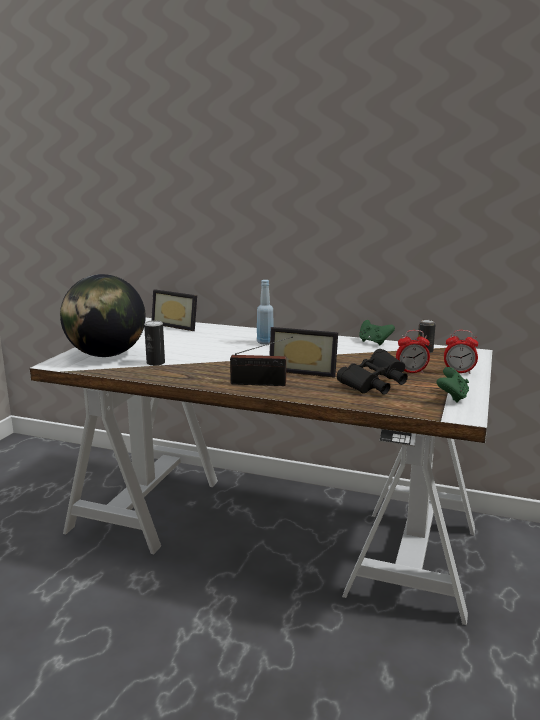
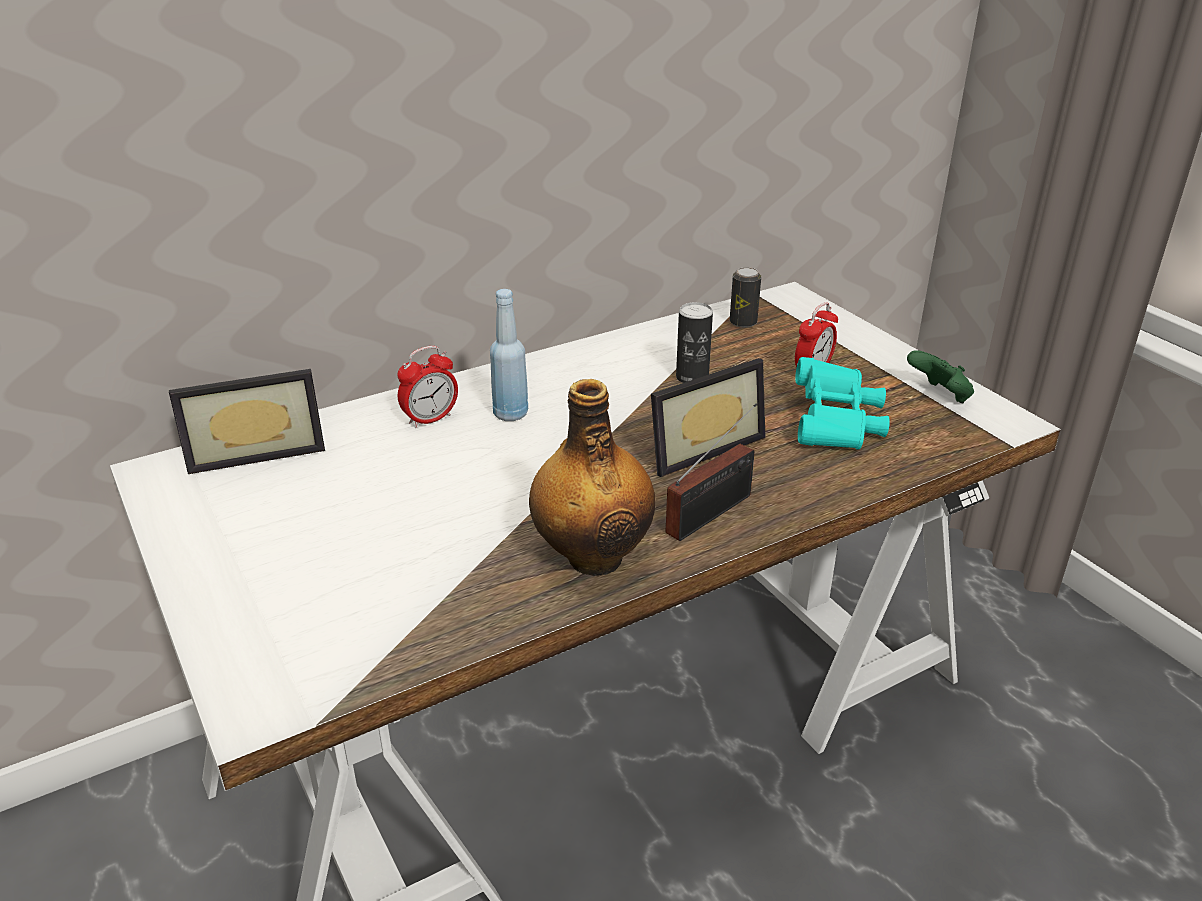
camera: 50 degrees left, 15 degrees up
(106, 355) = (306, 613): globe -> none
(155, 363) = (452, 572): can -> can (692, 377)
(198, 376) = (593, 556): none -> bottle
(374, 342) = (650, 333): green game controller -> none
(374, 386) = (836, 425): black binoculars -> turquoise binoculars
(459, 372) = (852, 344): alarm clock -> alarm clock (430, 419)

